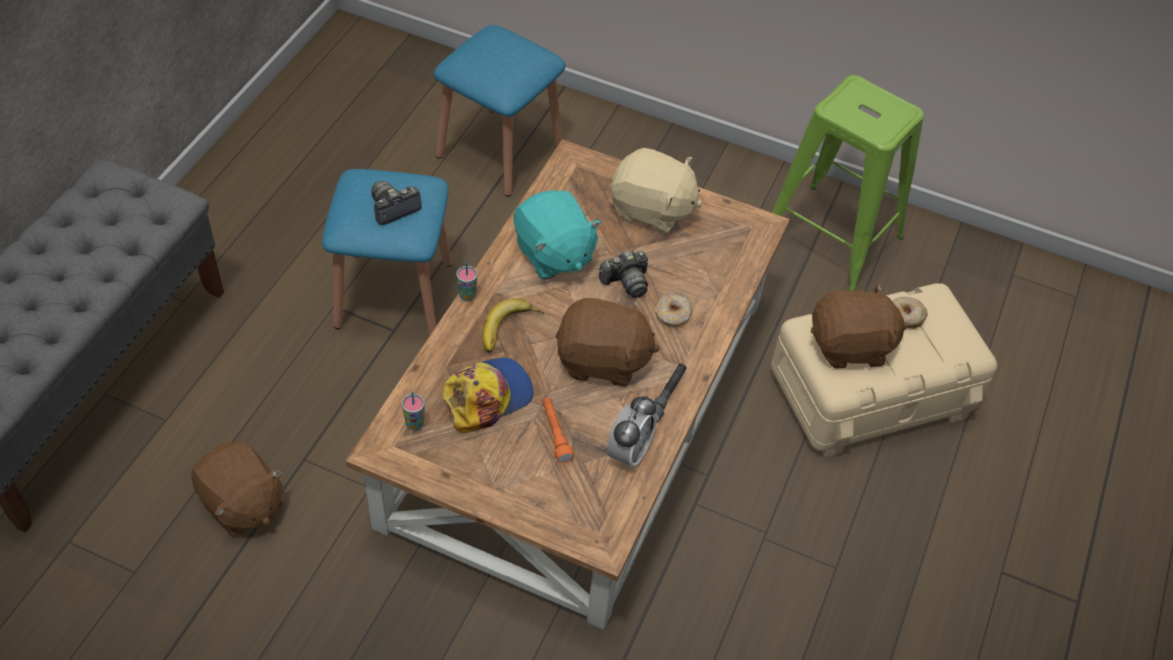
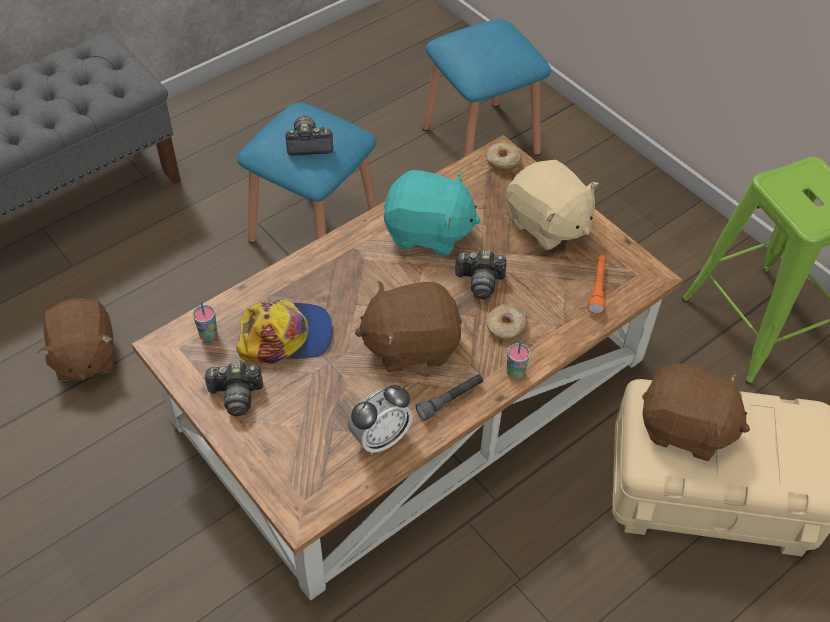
camera: 30 degrees right, 0 degrees up
(467, 295) = (327, 241): cup -> cup (515, 373)
(478, 467) = (236, 395): none -> camera
(510, 330) = (345, 286): banana -> none
(553, 254) = (428, 232): turquoise plush toy -> turquoise plush toy turned 75 degrees counterclockwise
(555, 433) = (324, 393): orange flashlight -> orange flashlight (597, 288)
(602, 361) = (410, 344): brown plush toy -> brown plush toy turned 135 degrees clockwise
(905, 317) = (763, 422): donut -> donut (503, 162)

